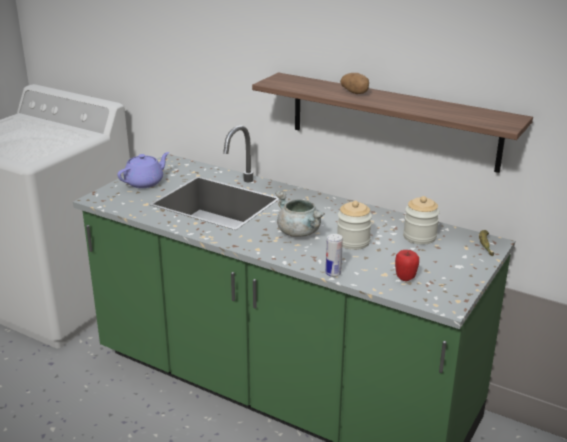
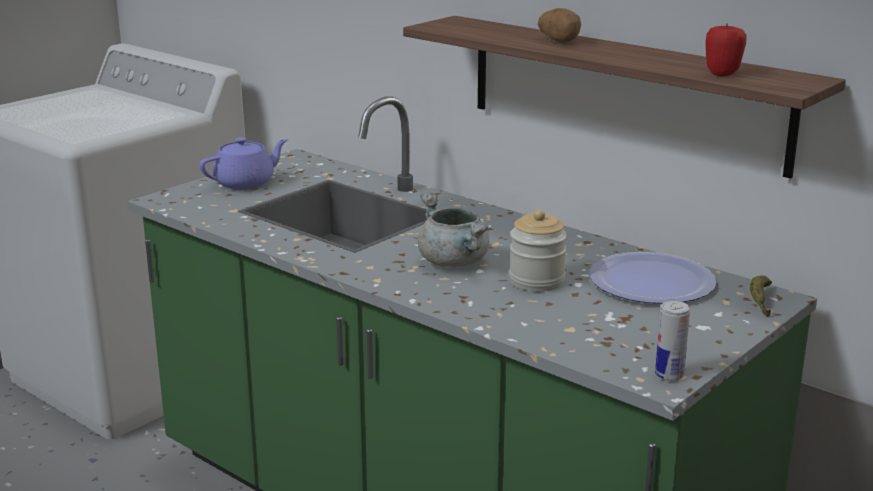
camera: 10 degrees right, 5 degrees down
(333, 273) = (484, 321): can -> can (669, 375)
(405, 278) = (604, 336): apple -> apple (722, 74)
(419, 237) = (651, 281): jar -> plate

